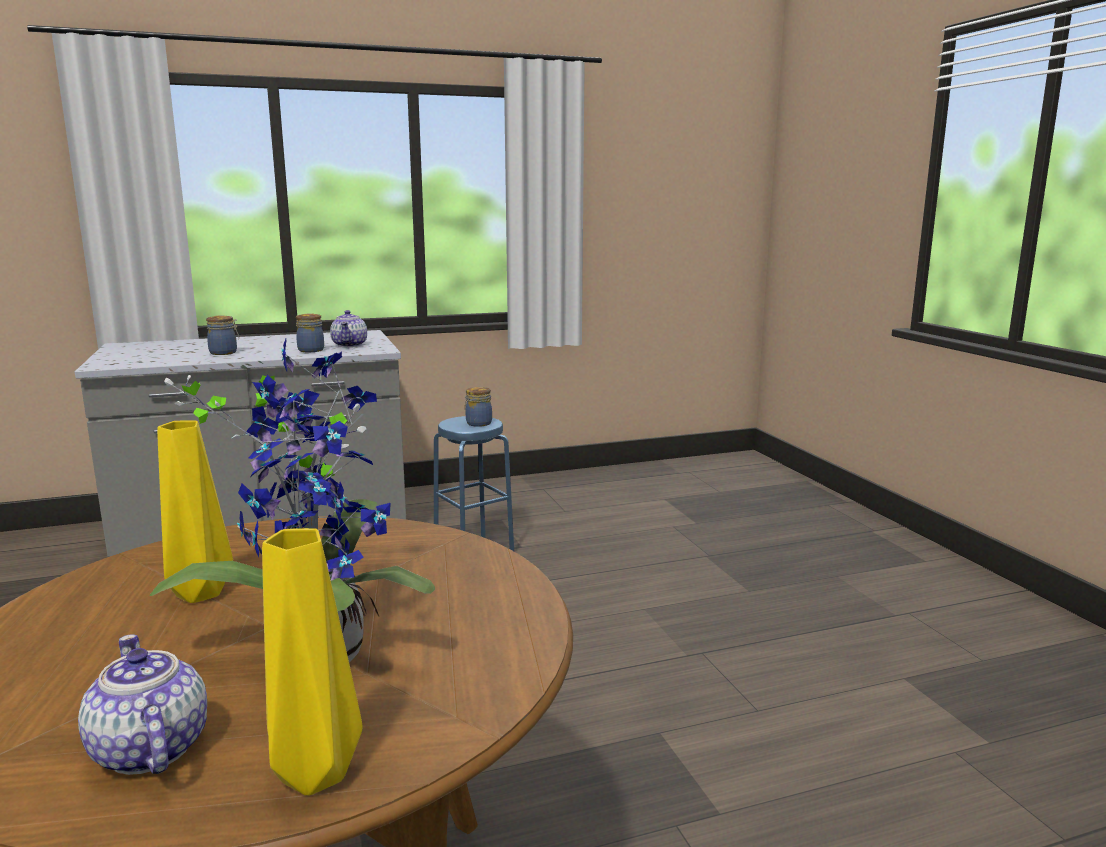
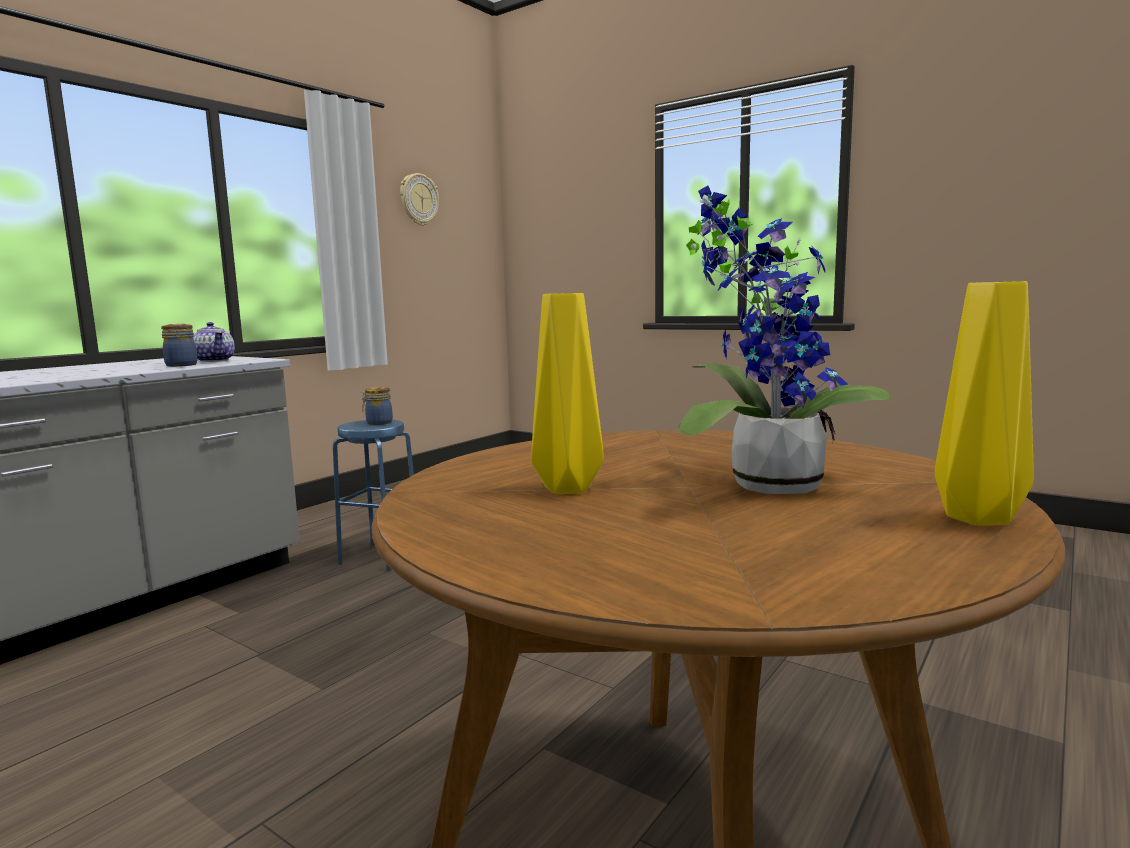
camera: 35 degrees left, 5 degrees down
(149, 751) = (849, 545): teapot -> none
(224, 353) = (70, 374): jar -> none
(648, 159) = (418, 199): none -> wall clock

